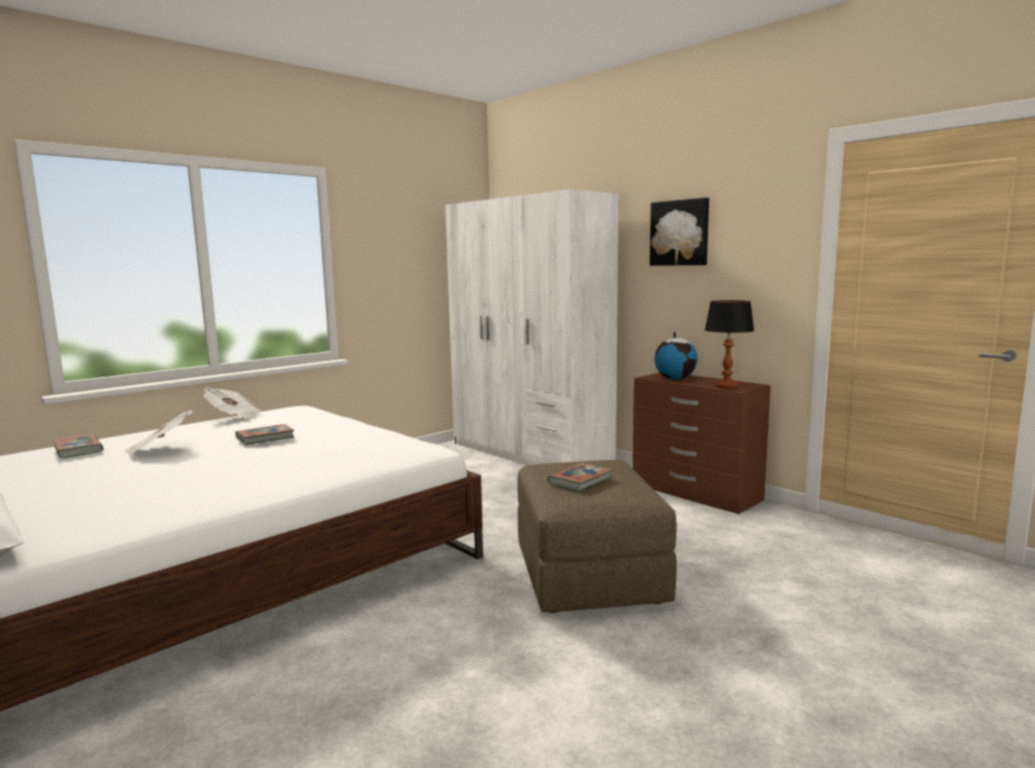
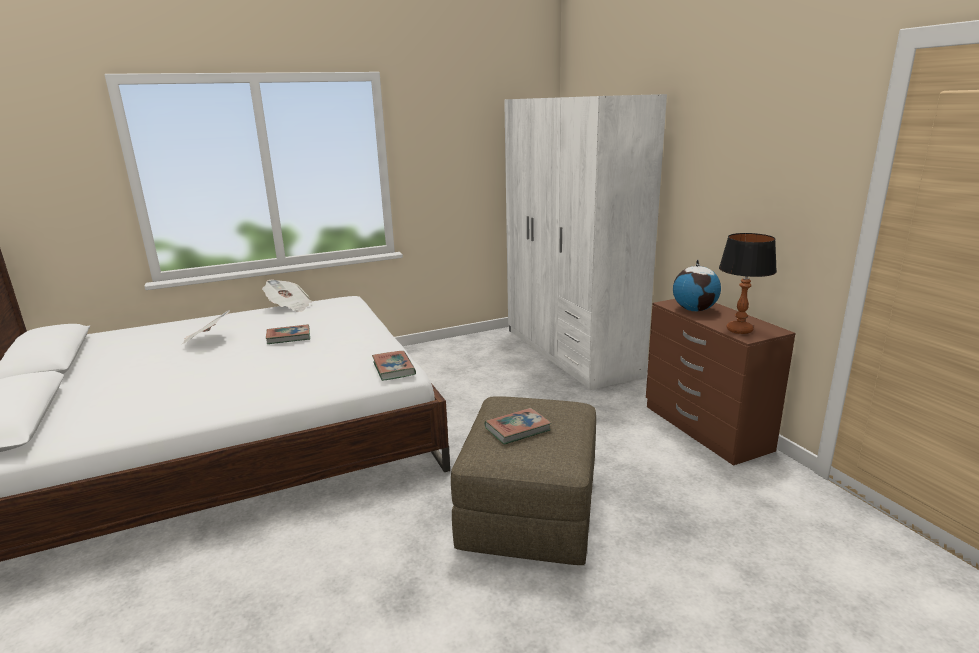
camera: 20 degrees right, 10 degrees up
(78, 449) = (158, 332): book -> book (393, 368)
(680, 233) = (723, 145): picture -> none

